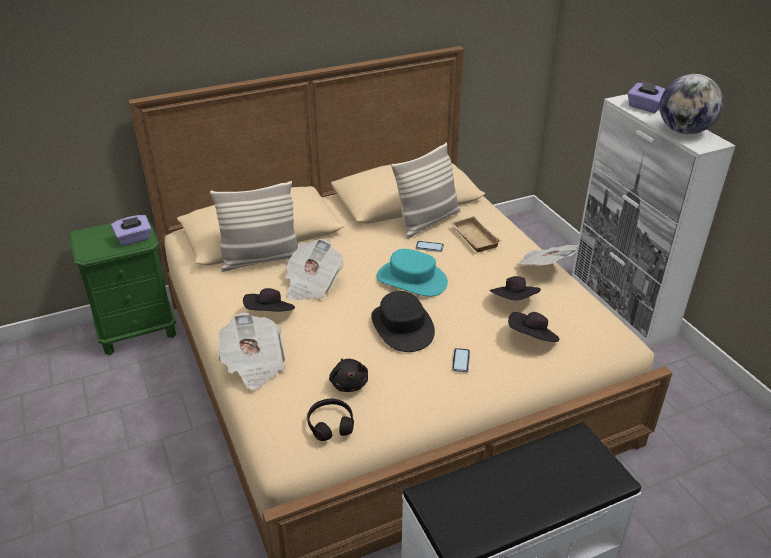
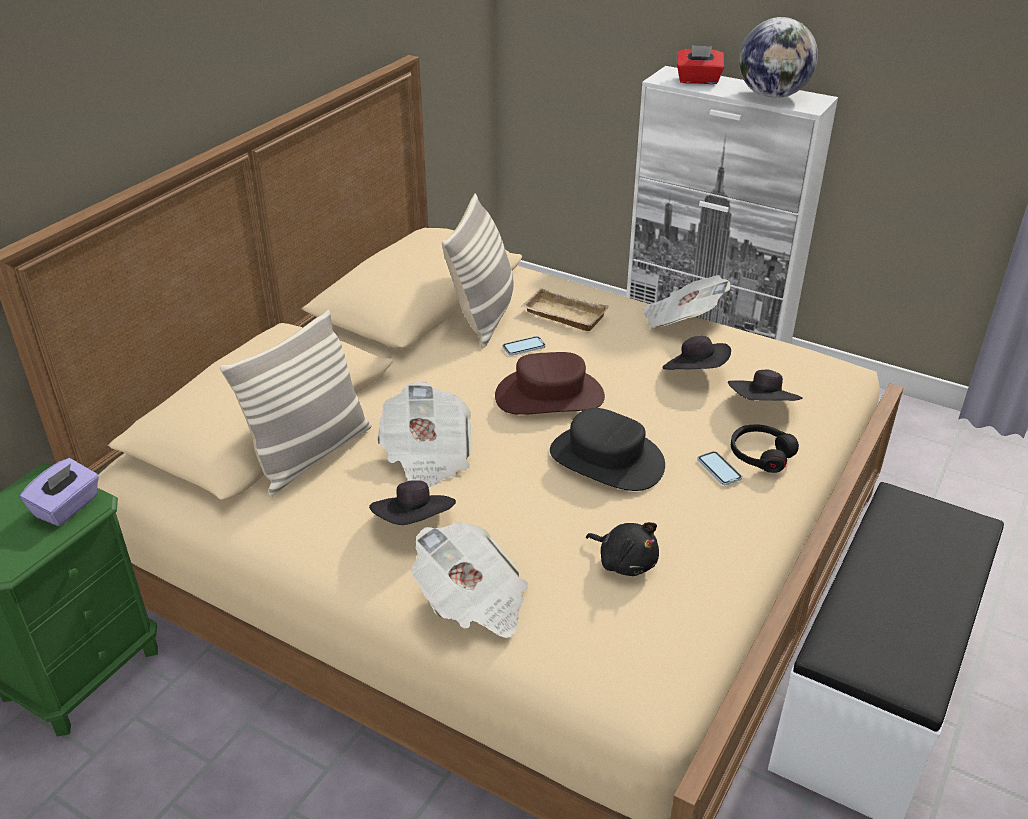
camera: 35 degrees left, 0 degrees up
(330, 424) = (663, 625): black headphones -> black headphones (760, 455)
(412, 279) = (549, 396): turquoise hat -> brown hat
(644, 107) = (698, 80): purple tissue box -> red tissue box

